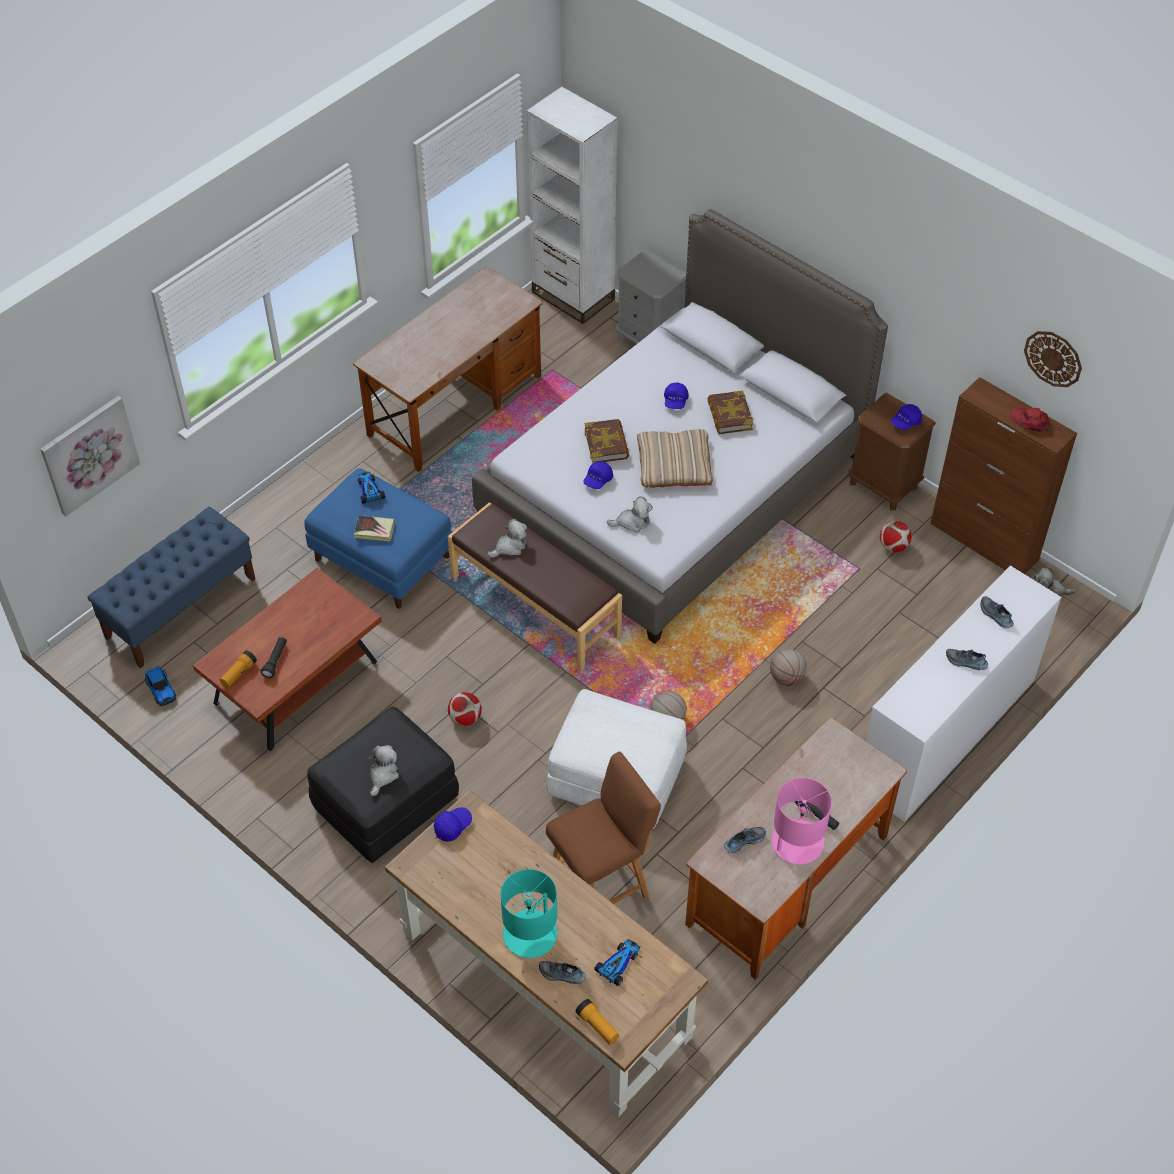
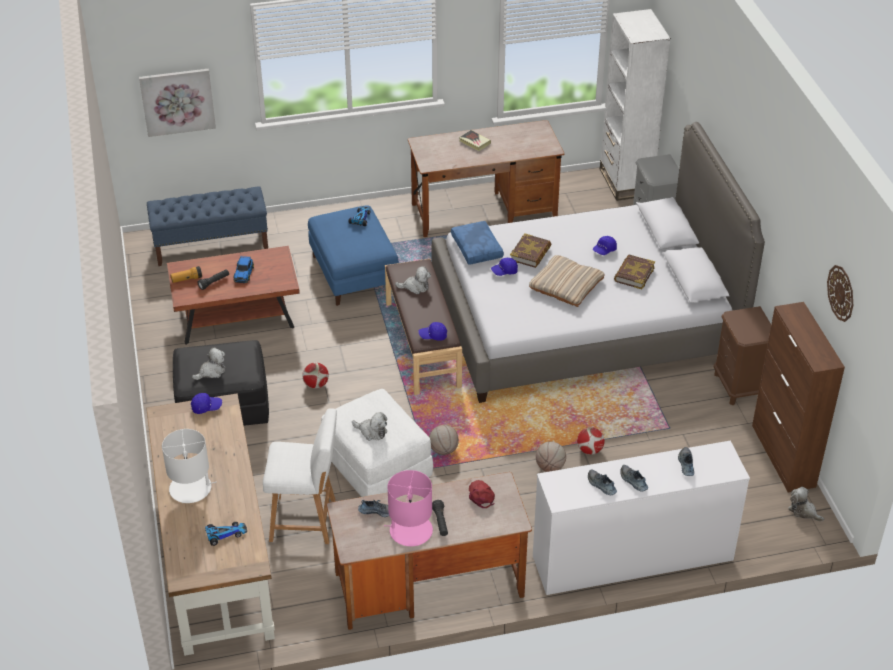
camera: 35 degrees right, 10 degrees down
(161, 689) = (158, 282): toy car -> toy car (244, 273)
(374, 530) = (341, 241): book -> book (474, 142)
(530, 933) = (191, 488): turquoise table lamp -> white table lamp
(544, 465) = (477, 248): none -> blue pillow
(561, 975) = (185, 520): shoe -> shoe (601, 485)
(597, 1026) = (177, 560): flashlight -> none
(602, 884) = (307, 520): brown stool -> white stool
(632, 522) = (502, 305): plush toy -> plush toy (371, 431)
(893, 546) = (709, 426): football -> football (589, 450)
(905, 422) = (756, 330): blue cap -> blue cap (433, 336)
(1030, 421) = (814, 344): red cap -> red cap (481, 495)

